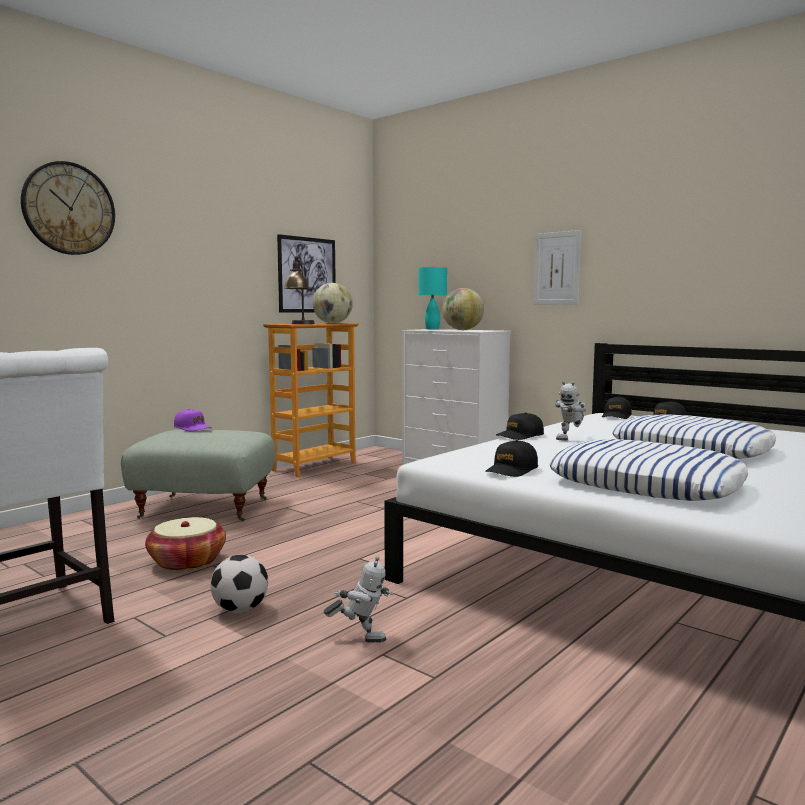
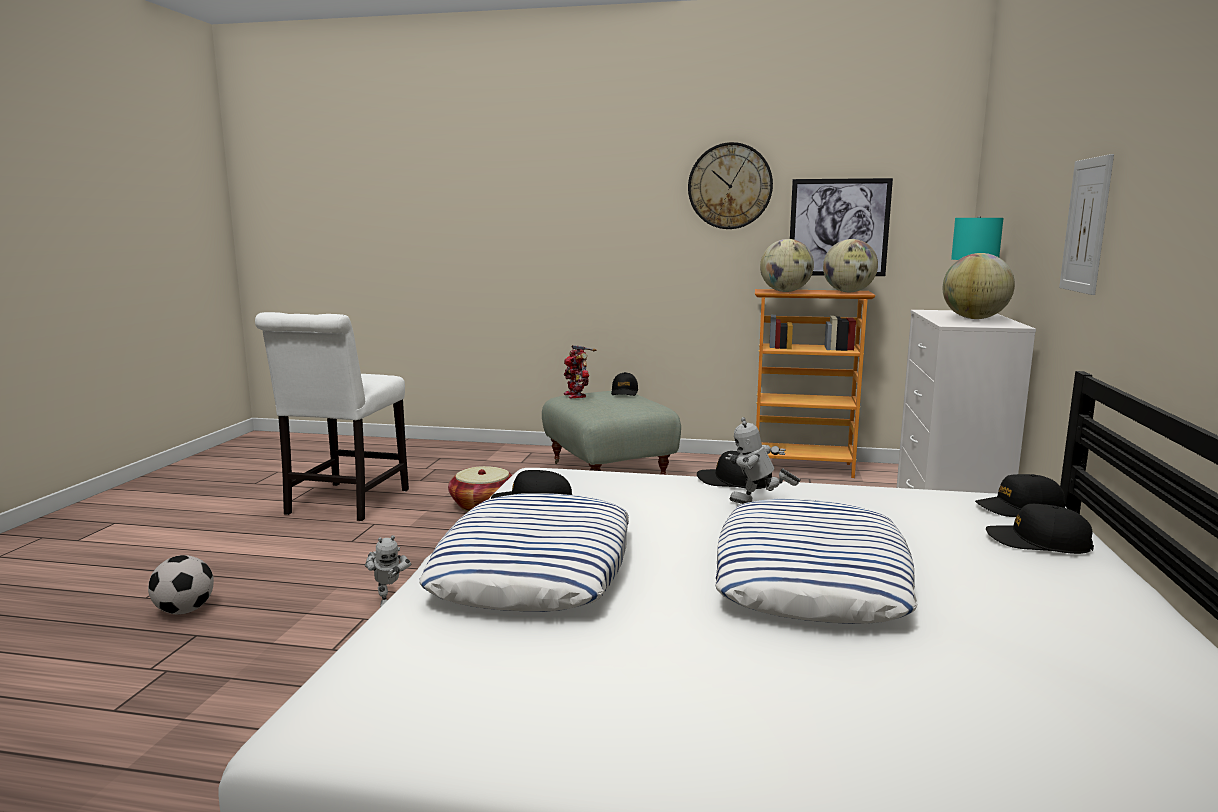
camera: 60 degrees right, 5 degrees up
(69, 208) = (551, 178): wall clock -> wall clock (730, 186)
(163, 437) = (576, 395): none -> toy robot
(193, 428) = (624, 392): purple cap -> black cap
(240, 610) = (409, 548): football -> football (185, 611)
(300, 324) = (785, 291): table lamp -> globe

